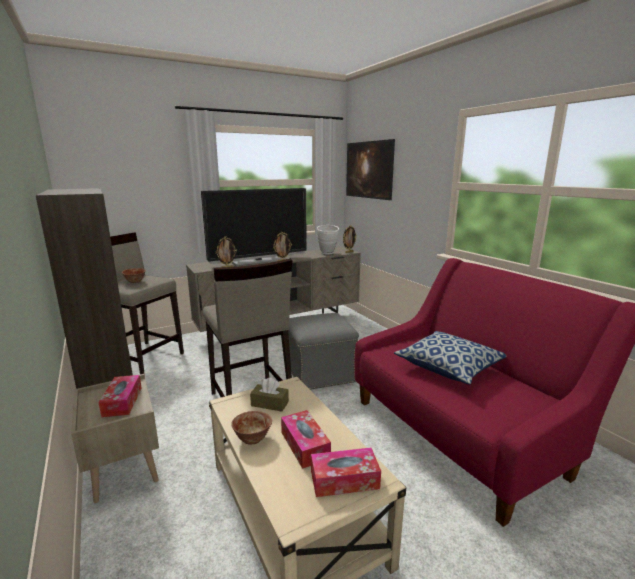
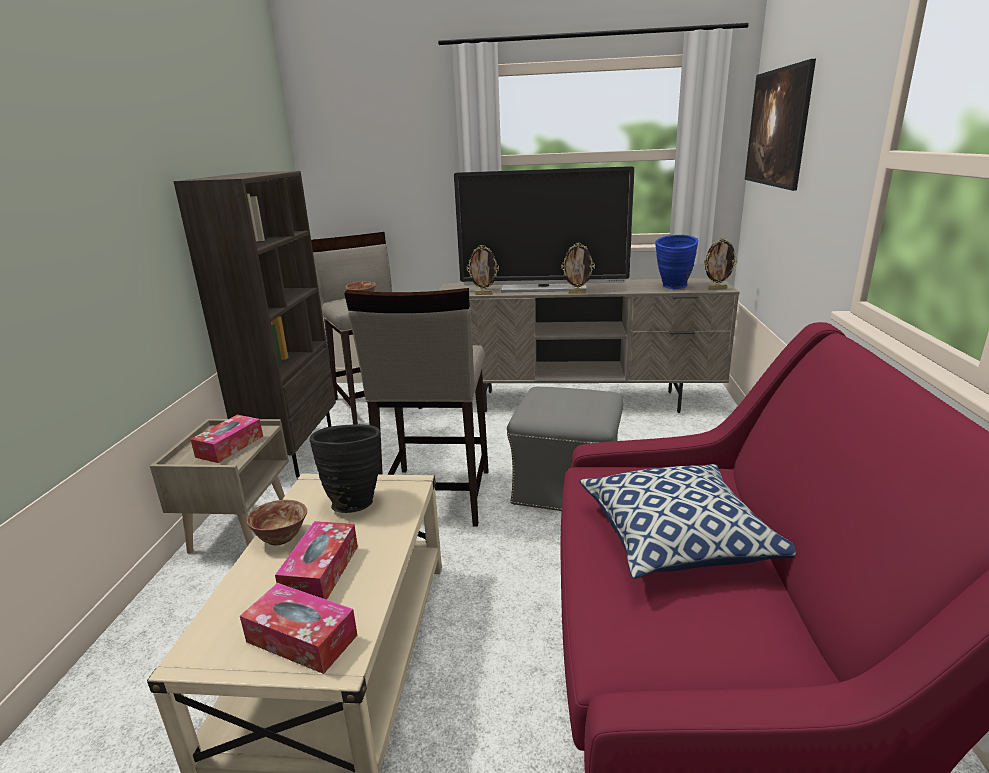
camera: 35 degrees right, 5 degrees up
(269, 404) = (354, 501): brown tissue box -> black vase
(328, 253) = (673, 287): white vase -> blue vase

